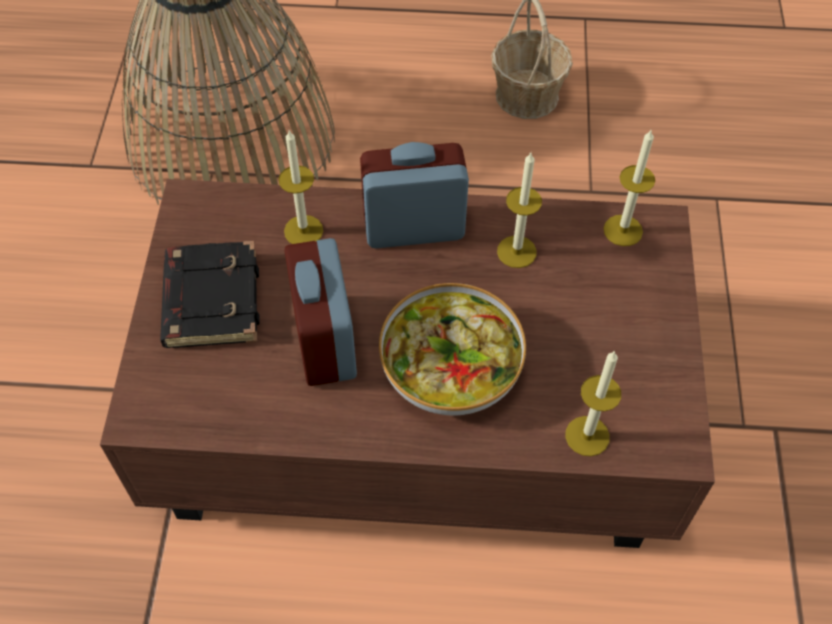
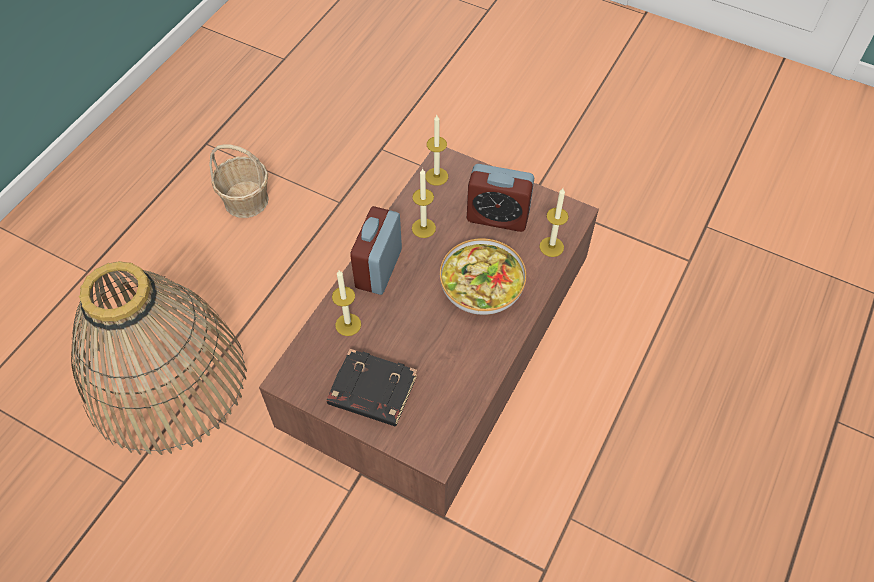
camera: 65 degrees left, 0 degrees up
(325, 341) = (433, 341): alarm clock -> alarm clock (497, 217)

